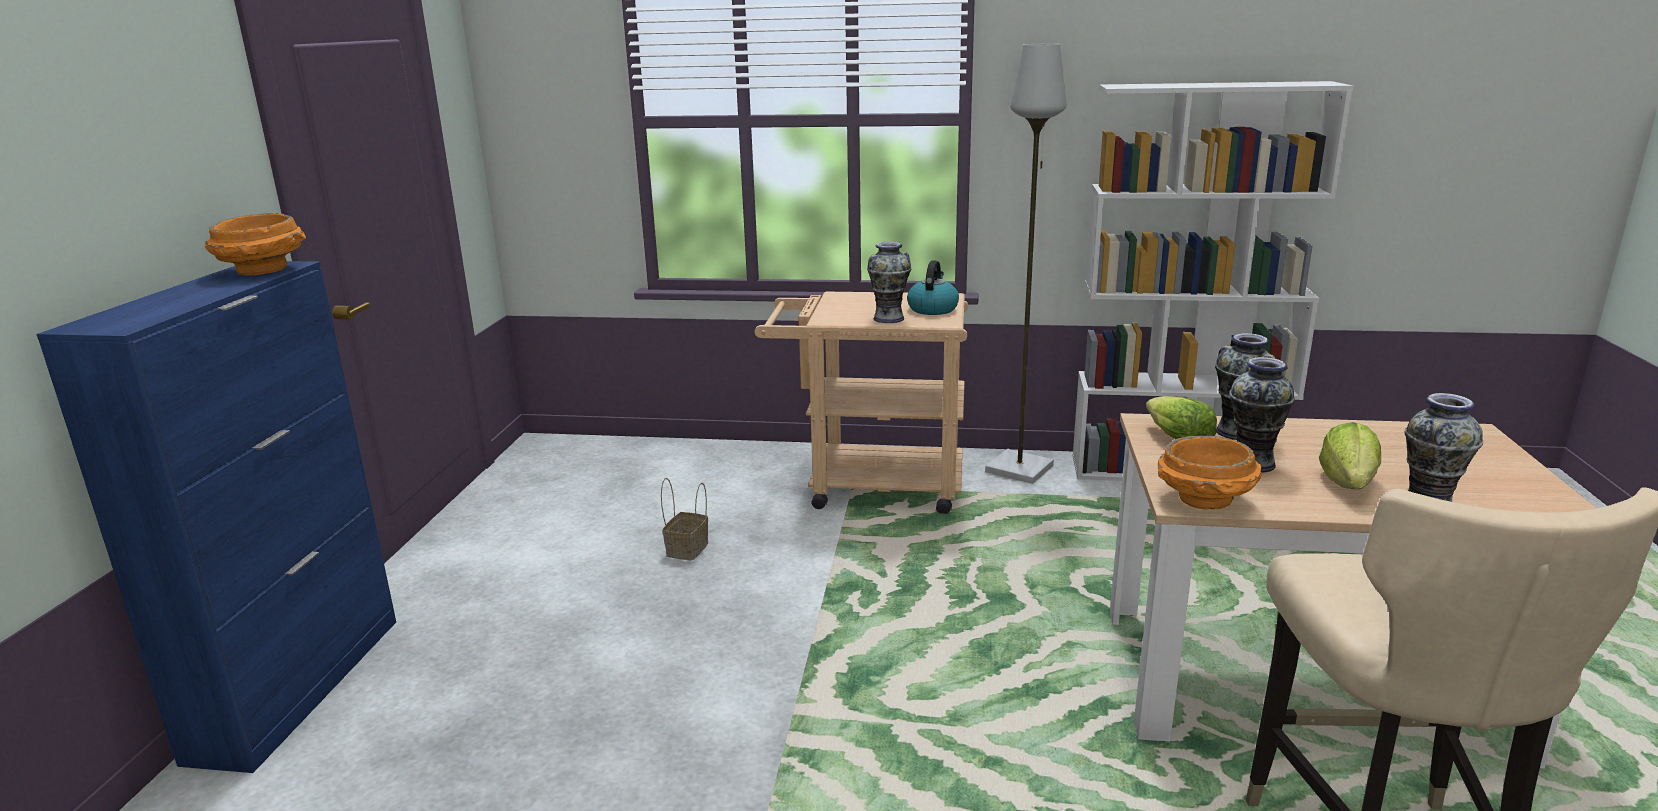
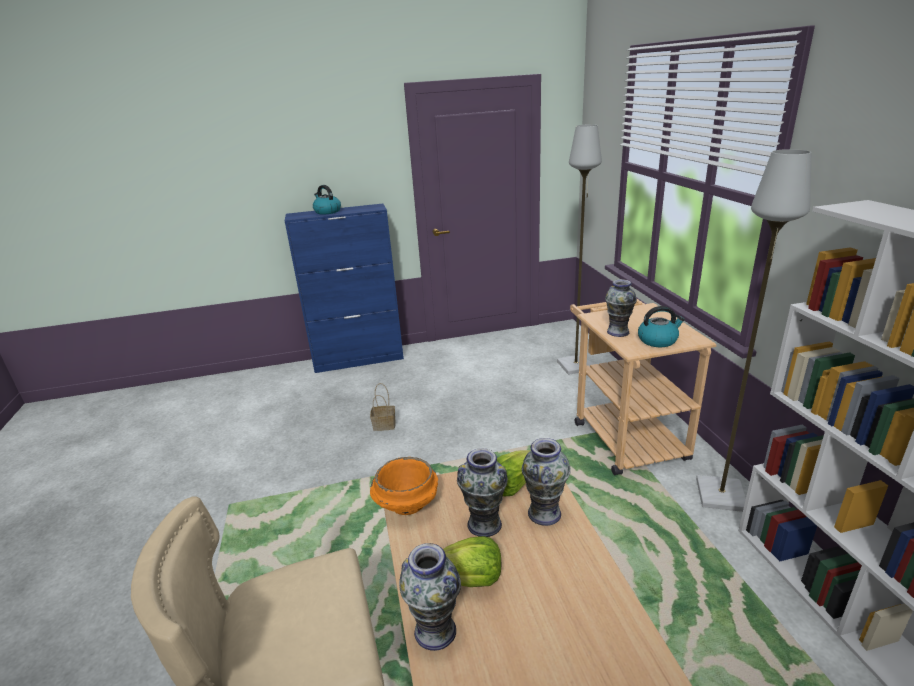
camera: 70 degrees right, 5 degrees up
(174, 298) = (327, 211): none -> kettle
(264, 270) = (368, 208): orange bowl -> none
(666, 468) = (576, 365): none -> grey floor lamp
(687, 550) = (500, 400): basket -> basket (383, 425)

